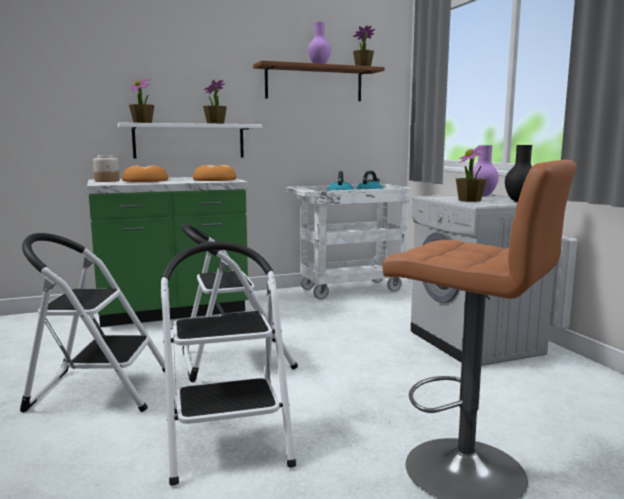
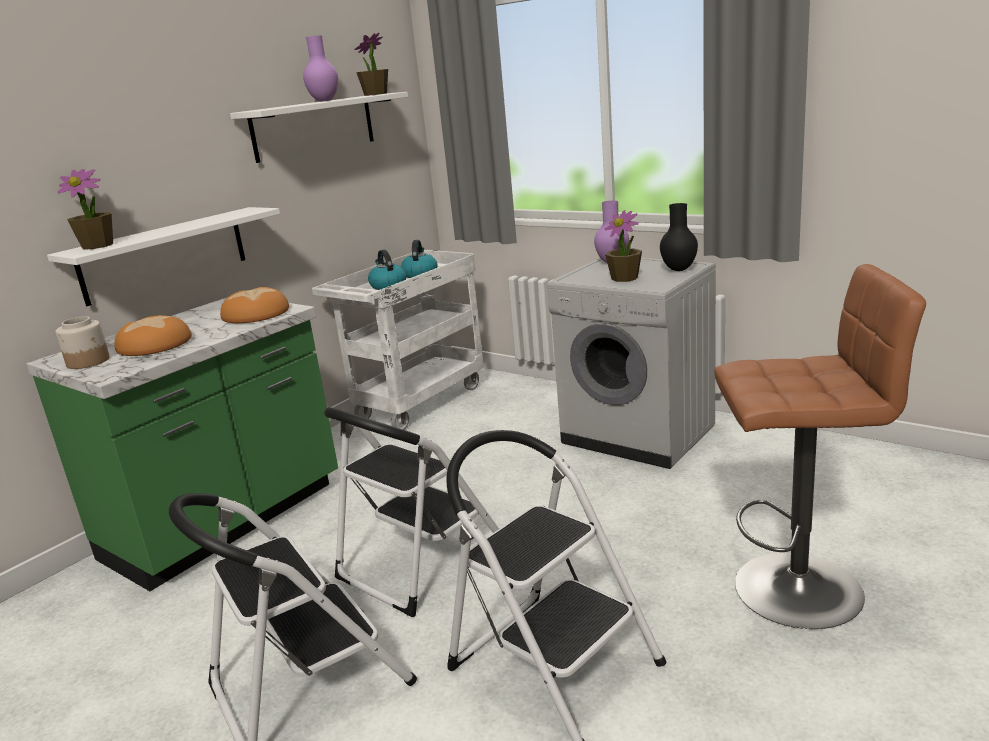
camera: 30 degrees left, 10 degrees up
(215, 123) = (208, 220): potted plant -> none
(314, 83) = (314, 127): brown shelf -> white shelf

